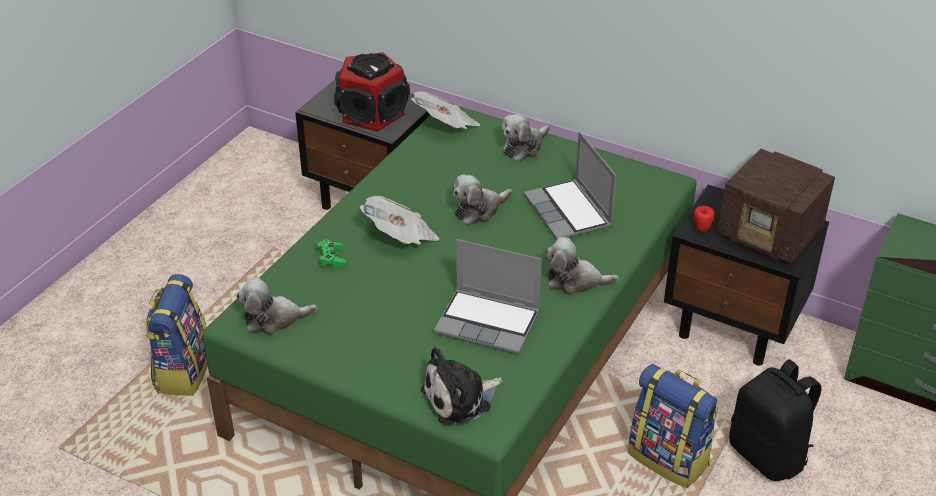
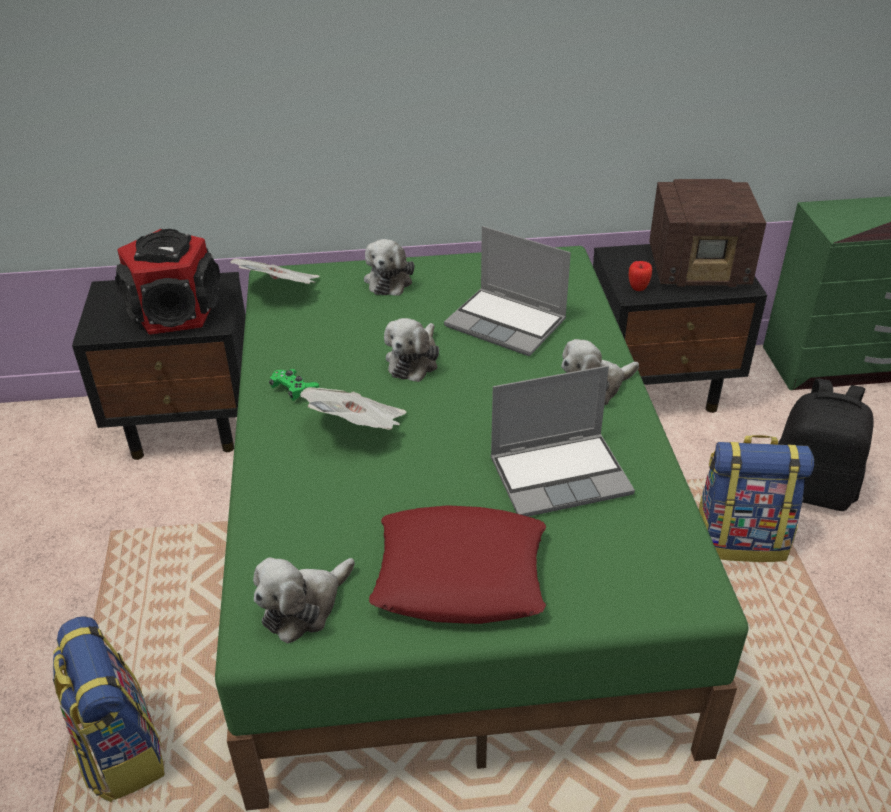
camera: 35 degrees left, 0 degrees up
(331, 259) = (301, 493): green game controller -> green game controller (294, 390)
(369, 345) = (460, 574): none -> red pillow
(460, 399) = (632, 580): plush toy -> none

